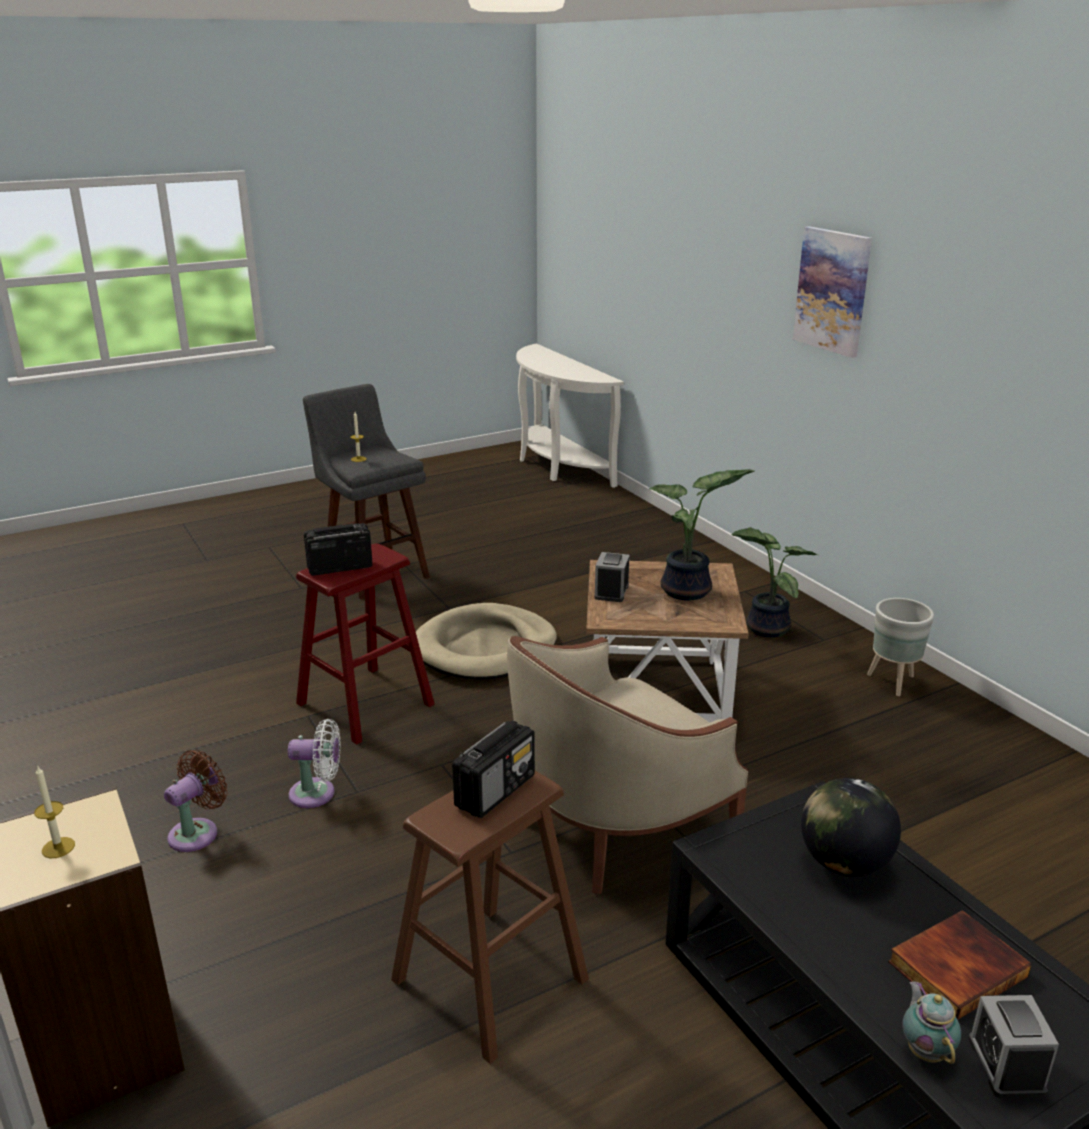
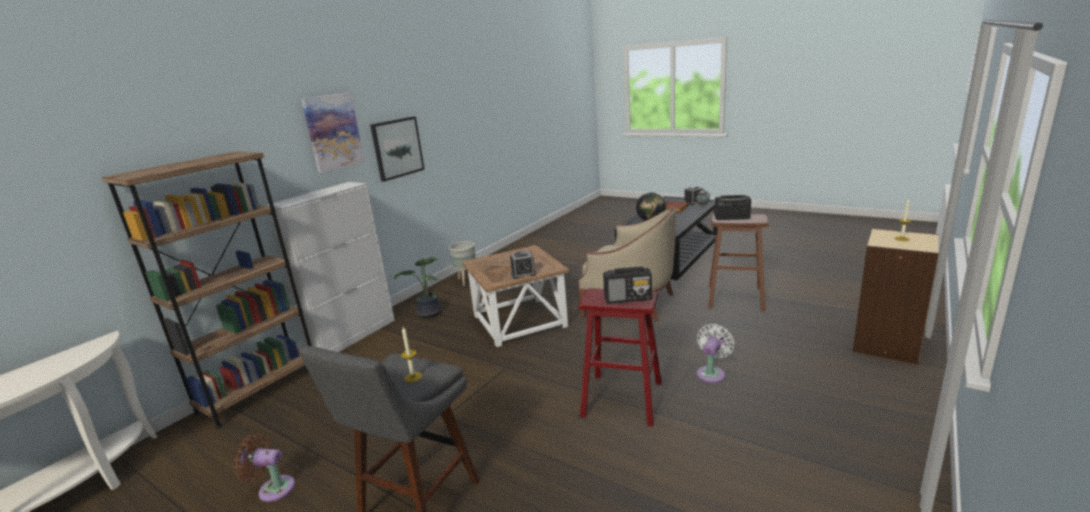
camera: 115 degrees left, 5 degrees down
(197, 832) = (788, 392): brown fan -> brown fan (273, 488)
(317, 793) = (711, 373): white fan -> white fan turned 60 degrees clockwise
(339, 567) = (628, 299): radio -> radio turned 45 degrees counterclockwise
(485, 648) = (516, 384): beige dog bed -> none
(649, 522) = (260, 391): none -> brown bookcase
(688, 592) = (506, 261): potted plant -> none
(741, 572) = (353, 336): none -> white cabinet
(921, 368) = (397, 148): none -> picture

